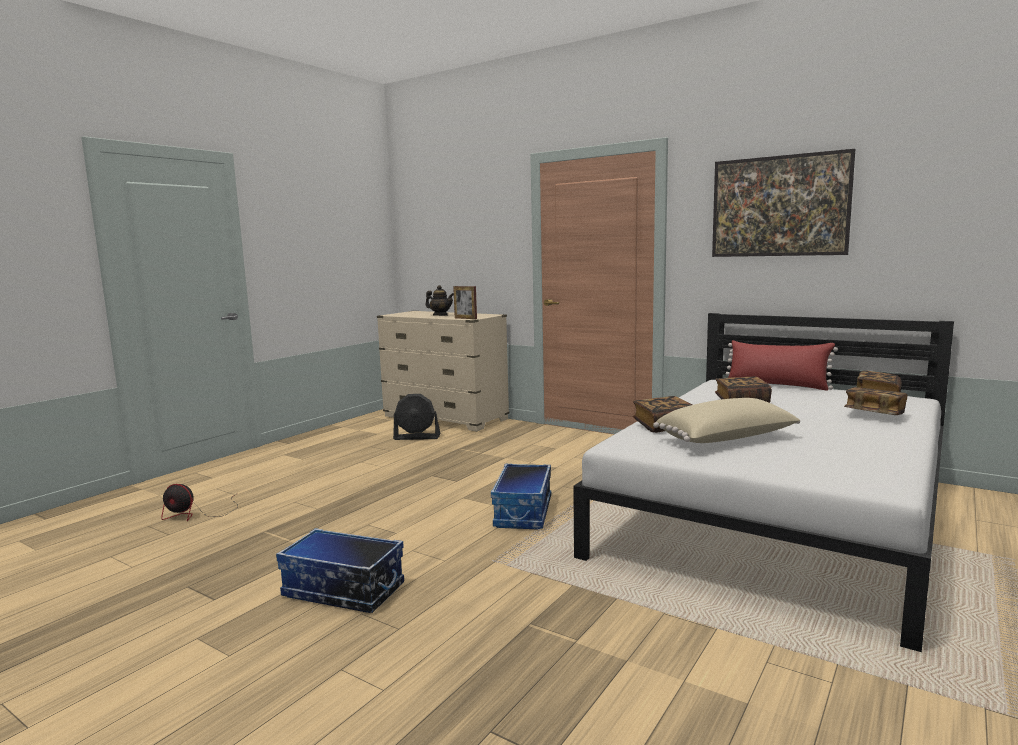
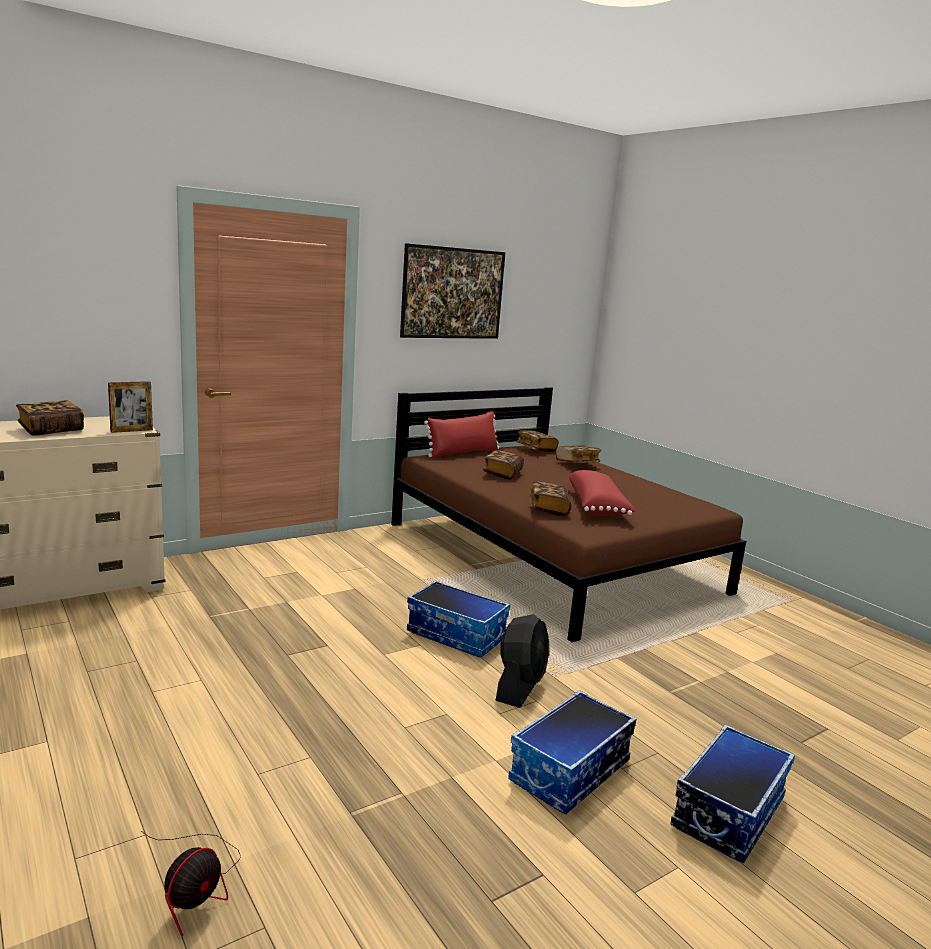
camera: 70 degrees left, 5 degrees up
(315, 677) = (727, 812): none -> storage box
(417, 437) = (108, 629): black fan -> black fan (520, 686)
(440, 315) = (51, 430): teapot -> book
(727, 440) = (597, 506): beige pillow -> red pillow
(777, 517) = (551, 557): white bed -> brown bed

